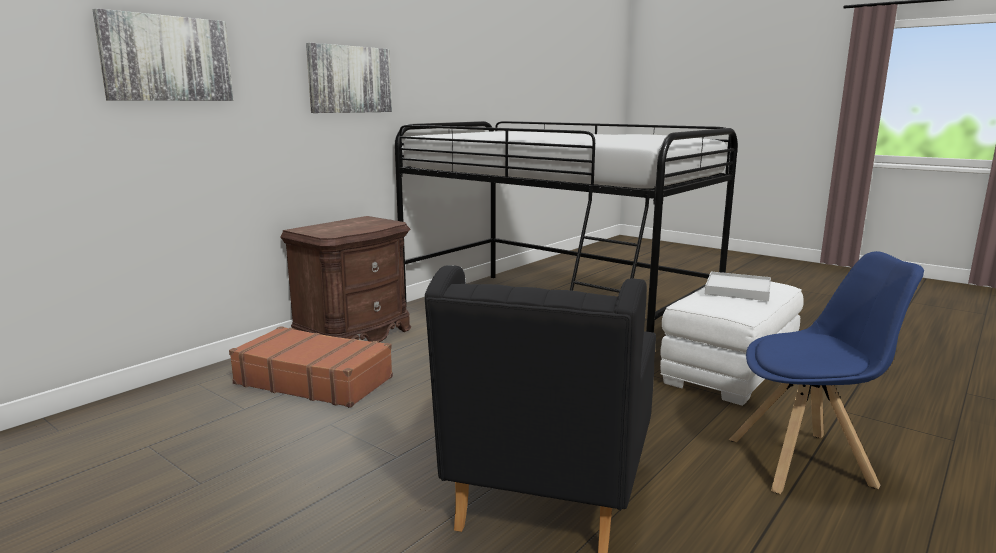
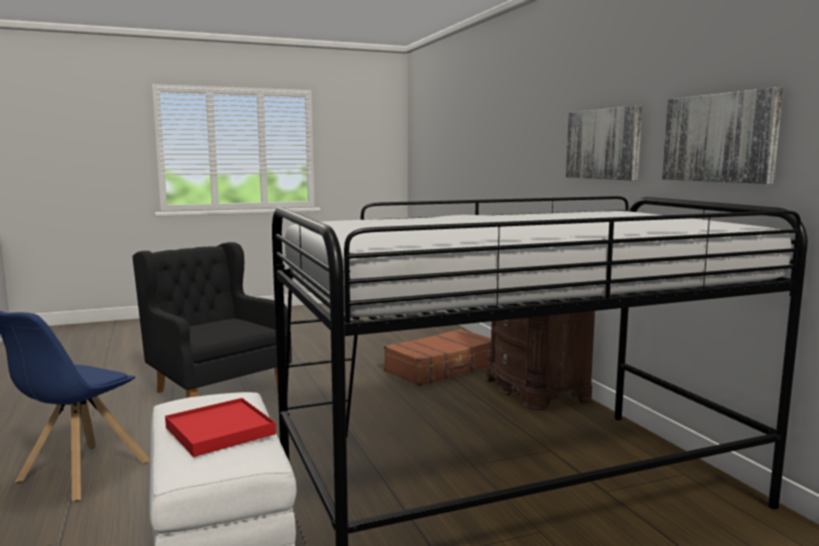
camera: 120 degrees right, 5 degrees down
(167, 58) = (507, 137): picture -> picture (719, 138)
(737, 290) = (220, 430): white tray -> red tray

